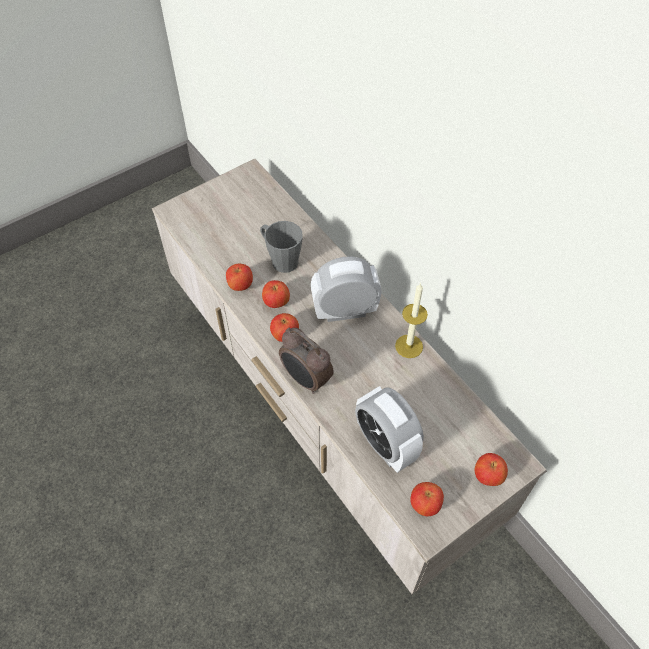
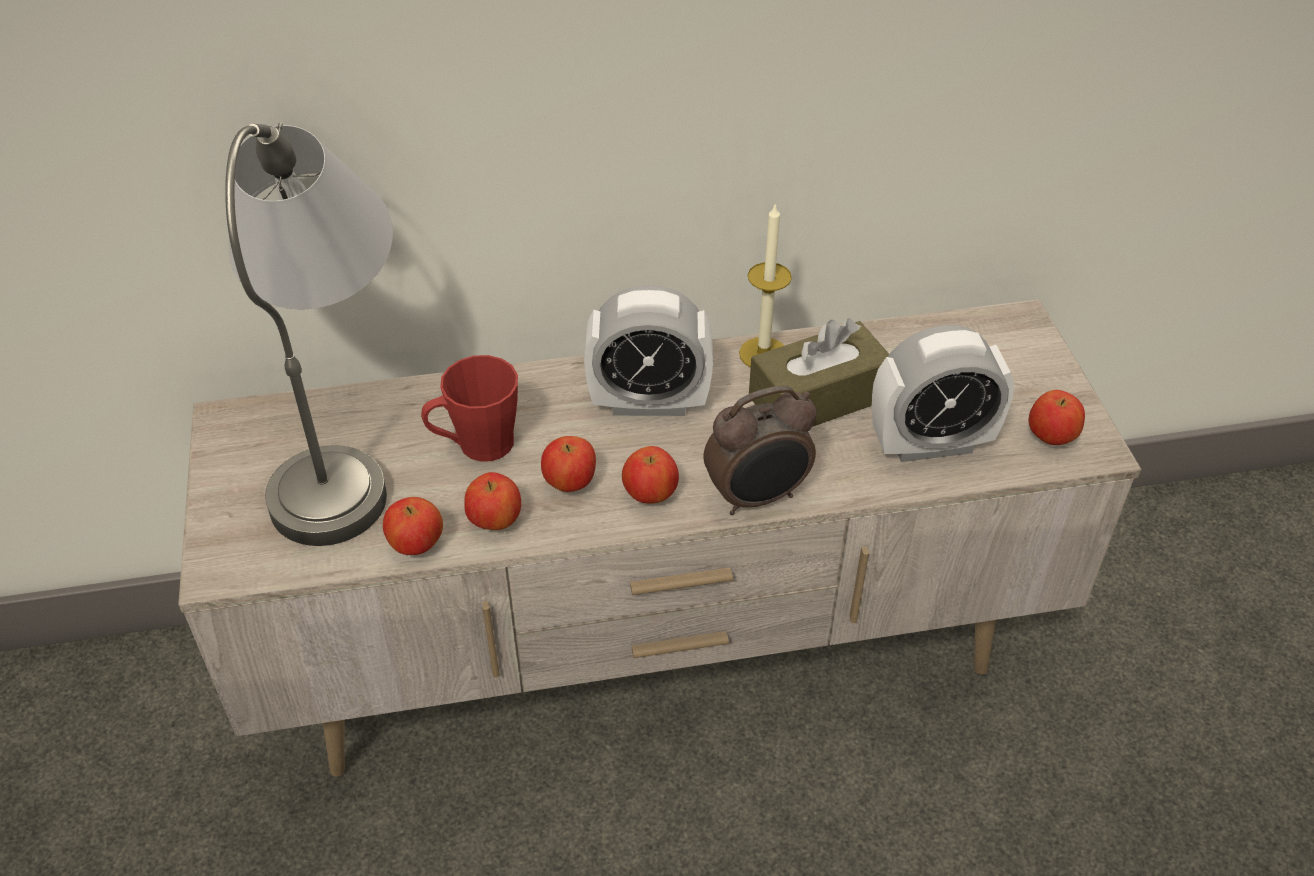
camera: 65 degrees left, 10 degrees down
(258, 215) = (343, 443): none -> grey table lamp
(281, 259) = (476, 445): grey mug -> red mug
(345, 311) = (649, 402): alarm clock -> alarm clock turned 105 degrees counterclockwise
(390, 381) = (818, 398): none -> brown tissue box
(488, 476) = (1029, 356): apple -> apple (417, 545)

